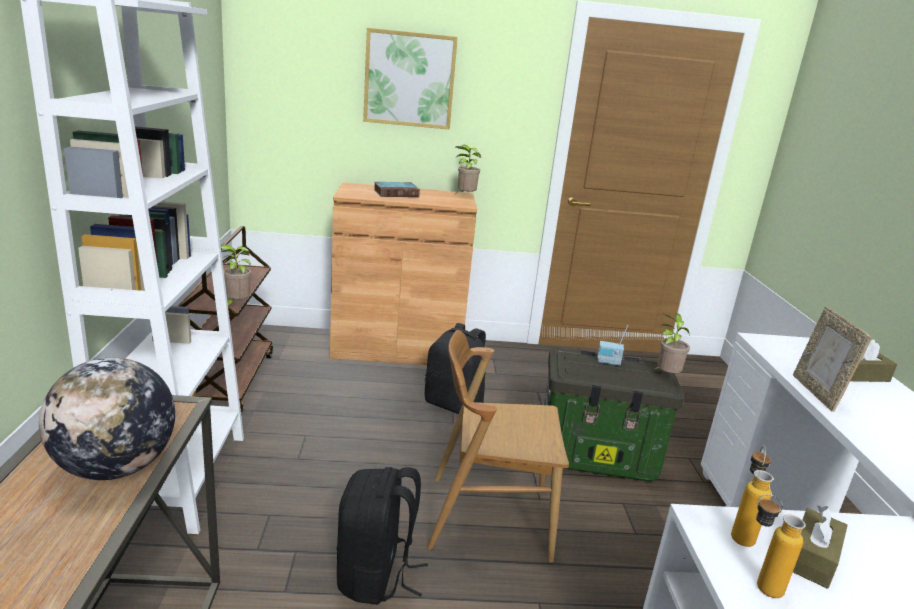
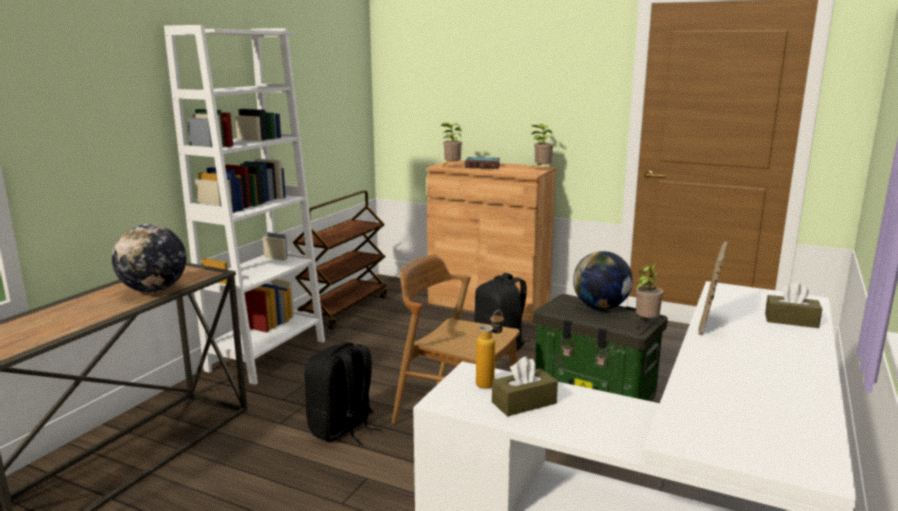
camera: 30 degrees right, 5 degrees down
(236, 304) = (334, 242): potted plant -> potted plant (451, 166)
(409, 79) = (501, 72): picture -> none
(608, 362) = (600, 307): radio -> globe
(758, 584) = (456, 403): bottle -> none

